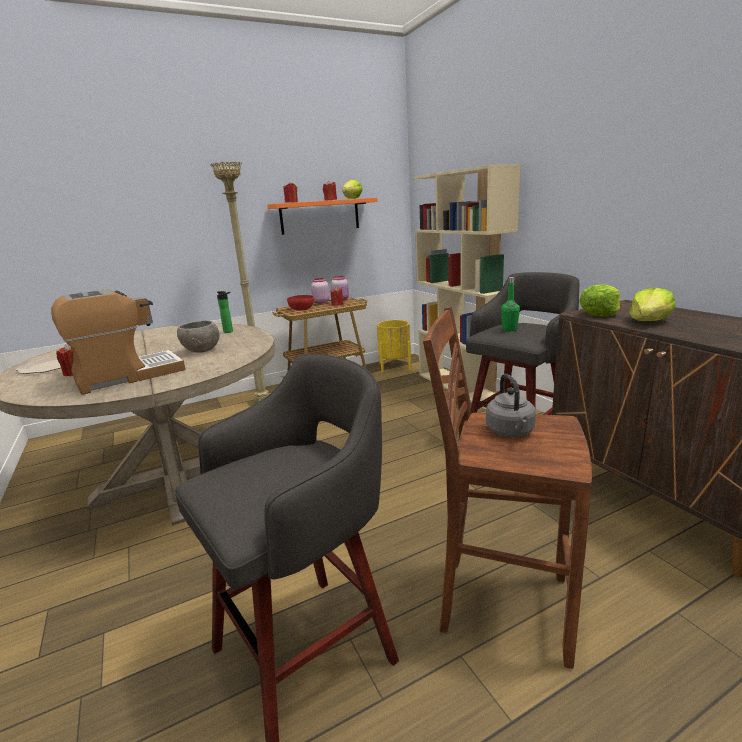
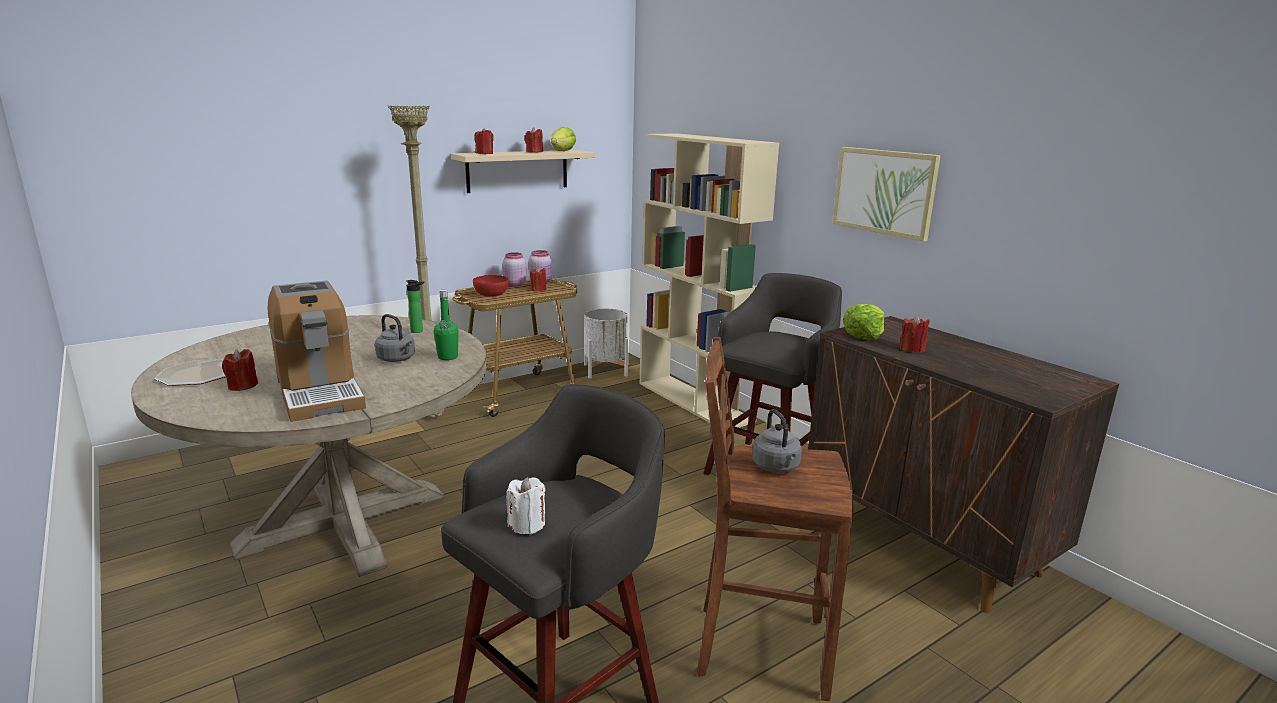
camera: 10 degrees left, 0 degrees up
(127, 376) = (319, 392): coffee machine -> coffee machine turned 105 degrees clockwise
(202, 351) = (397, 359): grey bowl -> grey kettle
(245, 488) = (527, 524): none -> white candle
(320, 216) = (517, 170): orange shelf -> beige shelf
(395, 366) = (605, 370): yellow planter -> white planter
(509, 329) = (763, 342): green bottle -> green bottle (448, 357)
(616, 188) = (884, 191): none -> picture
(649, 321) = (912, 349): lettuce -> red candle

